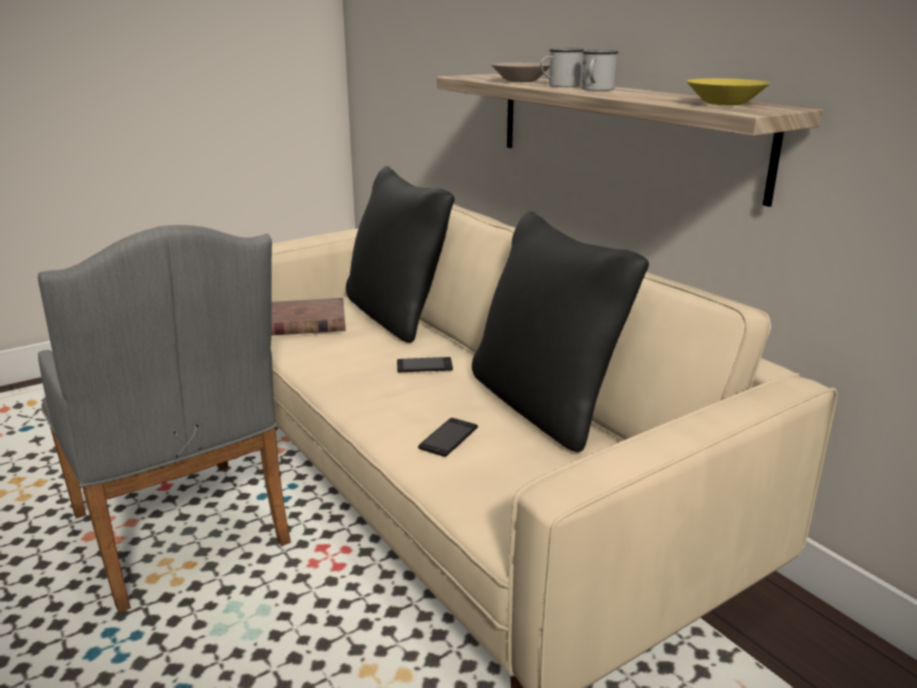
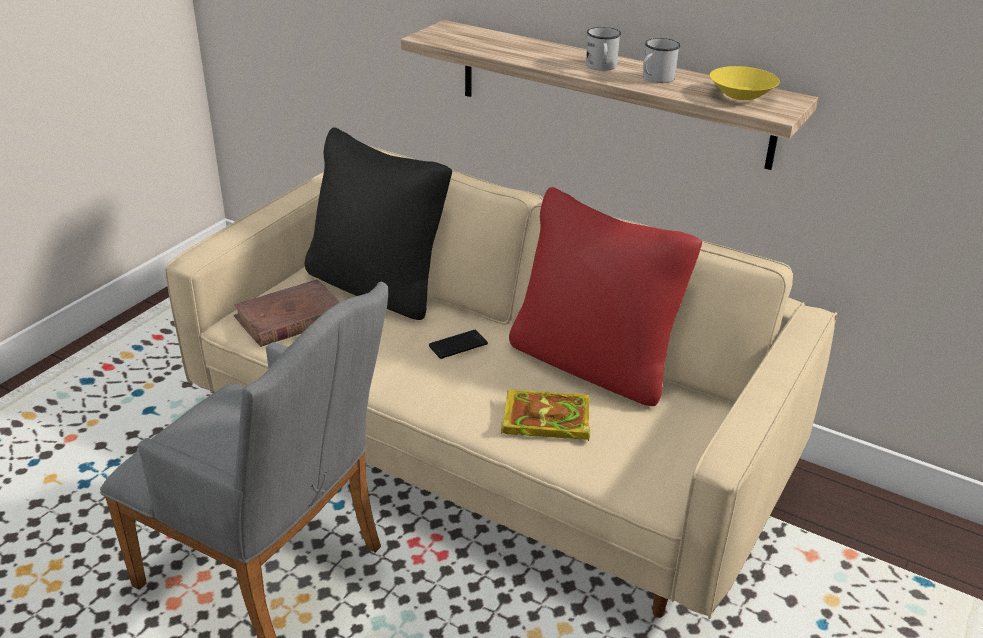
camera: 25 degrees left, 10 degrees up
(448, 438) = (544, 420): phone -> book
(520, 81) = (505, 48): beige bowl -> none
(544, 405) = (593, 363): black pillow -> red pillow
(559, 86) = (557, 59): white mug -> white mug (655, 79)

